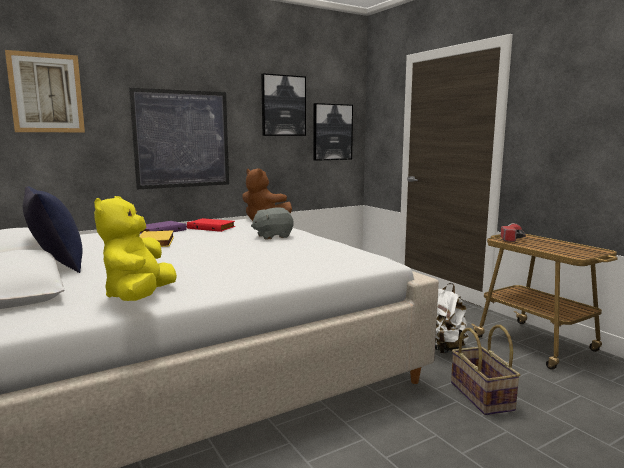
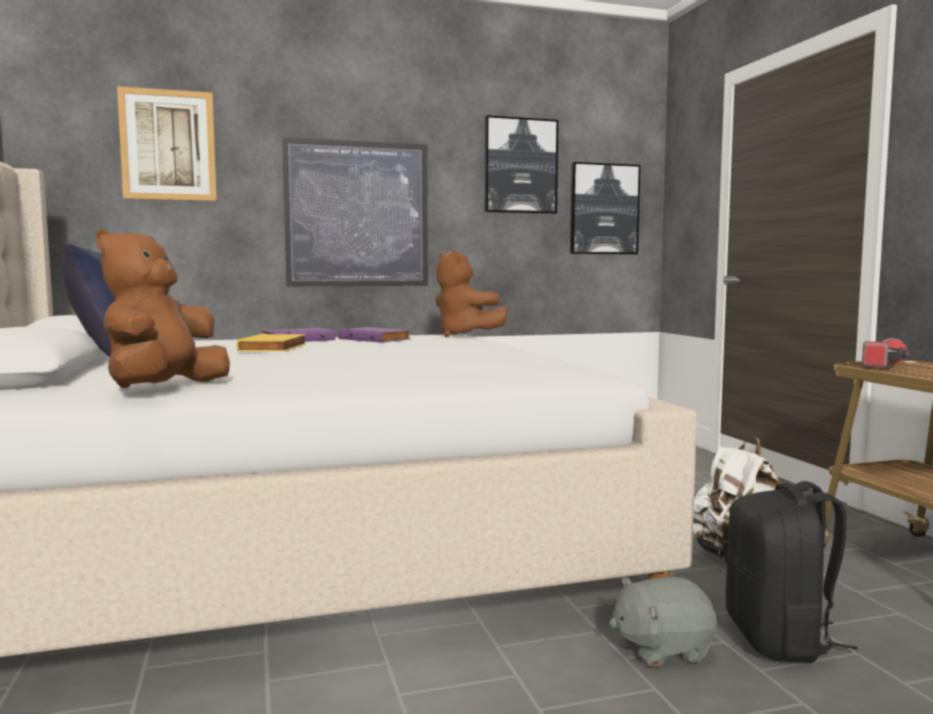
camera: 15 degrees right, 5 degrees down
(139, 297) = (163, 389): yellow plush toy -> brown plush toy
(212, 227) = (376, 339): red book -> purple book
(273, 236) = (453, 348): grey plush toy -> grey plush toy (661, 649)
(482, 396) = (780, 640): basket -> black backpack

